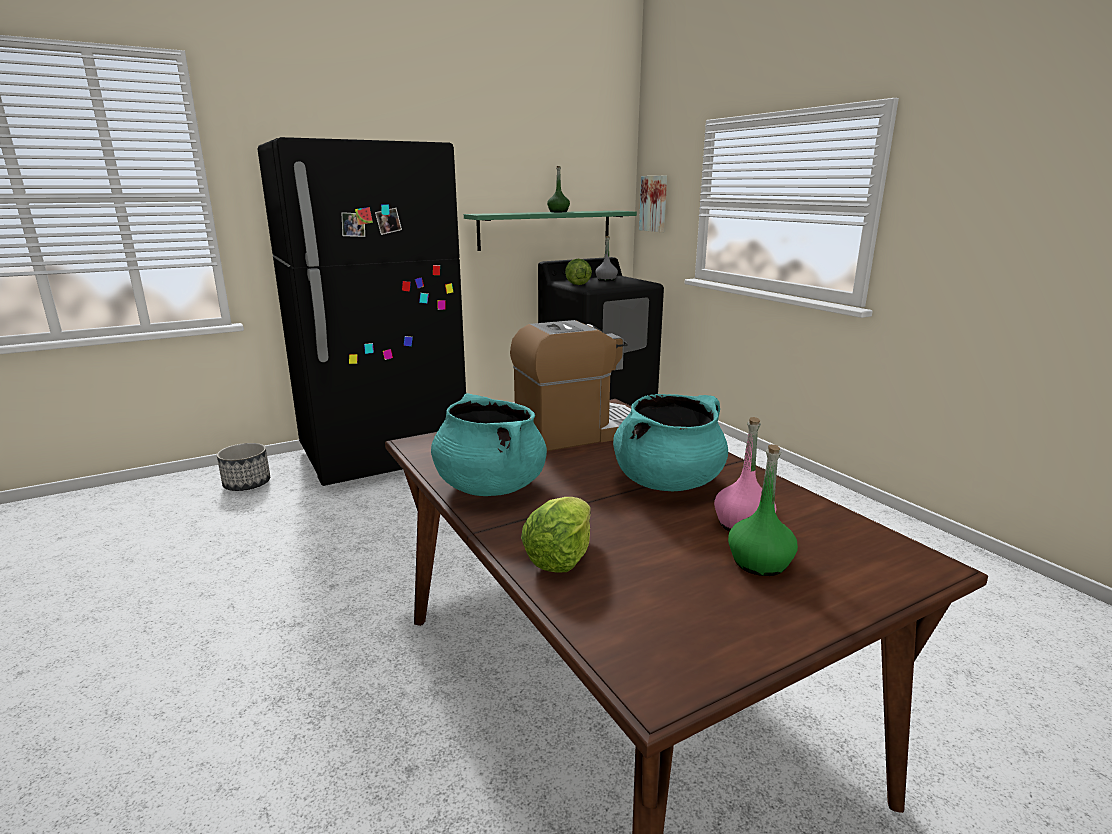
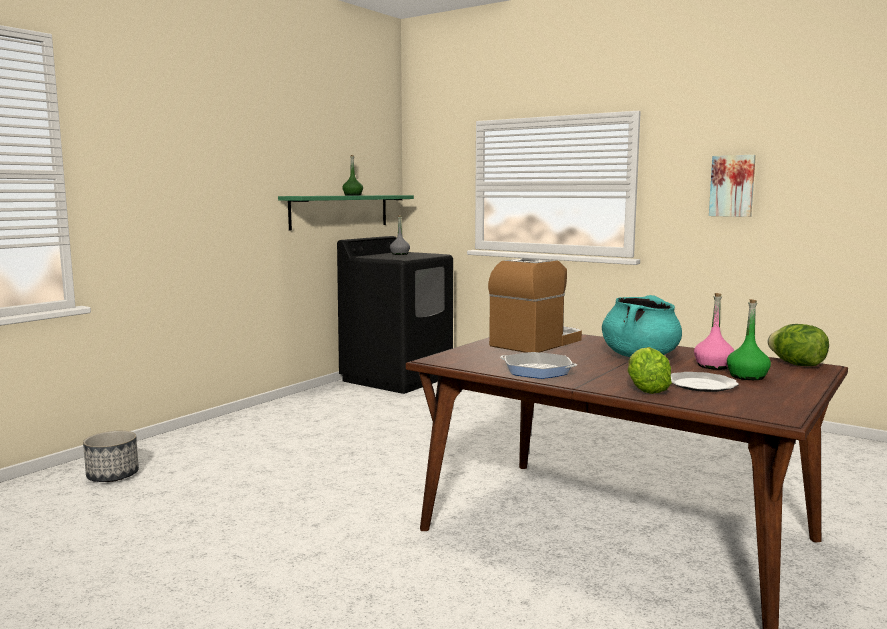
camera: 25 degrees left, 10 degrees down
(383, 456) = (234, 434): black fridge -> none
(490, 486) = (537, 371): turquoise cooking pot -> frying pan
(577, 284) = (384, 257): lettuce -> lettuce (797, 364)
(654, 203) = (425, 188): picture -> picture (732, 186)
(657, 567) = (702, 385): none -> plate

